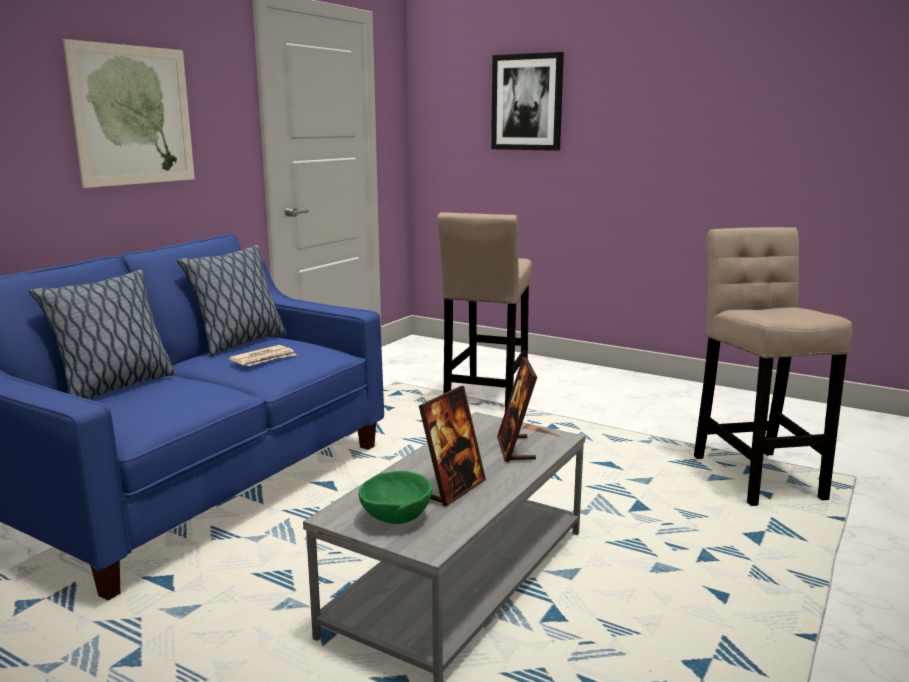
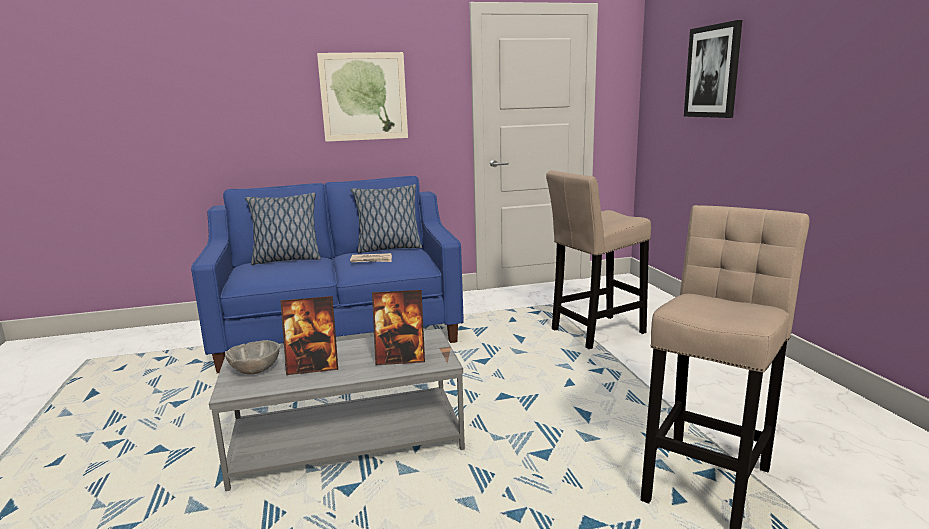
camera: 45 degrees right, 0 degrees up
(396, 518) = (254, 371): green bowl -> grey bowl
(516, 449) = (400, 359): picture frame -> picture frame turned 135 degrees counterclockwise

